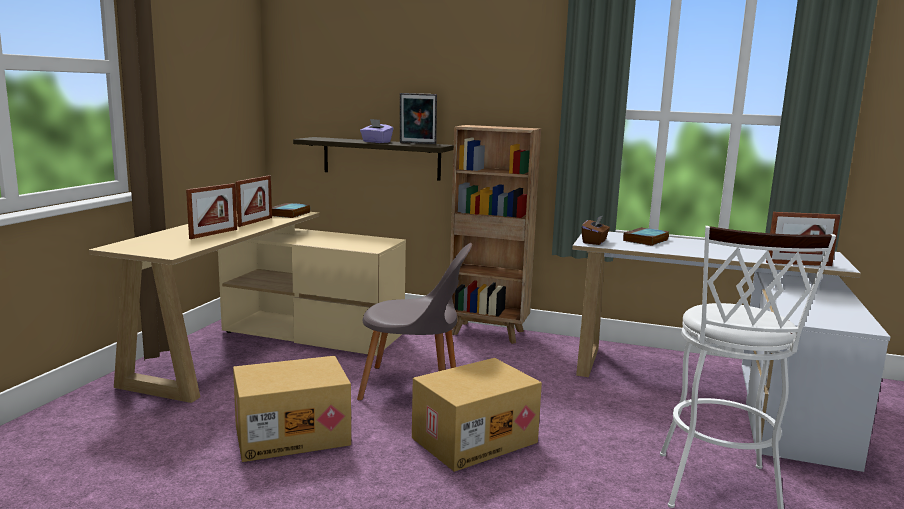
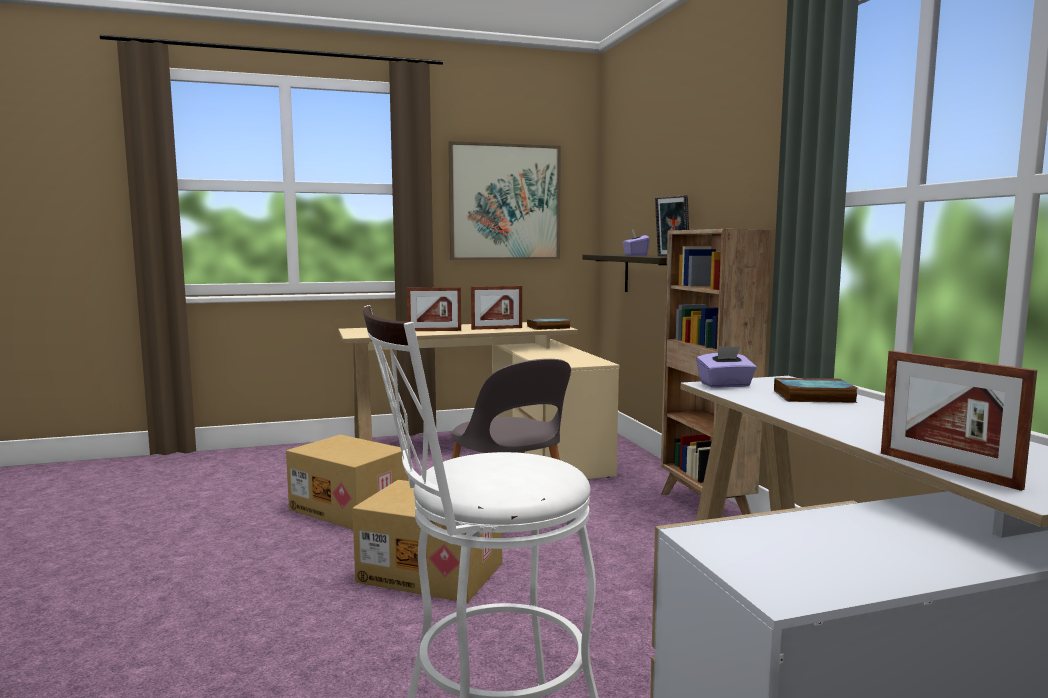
camera: 55 degrees right, 5 degrees down
(201, 83) = (505, 202): none -> picture
(595, 242) = (725, 385): brown tissue box -> purple tissue box

